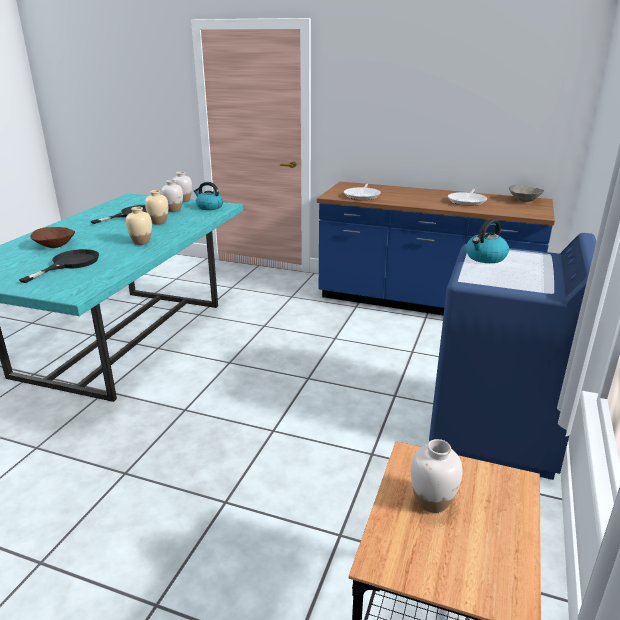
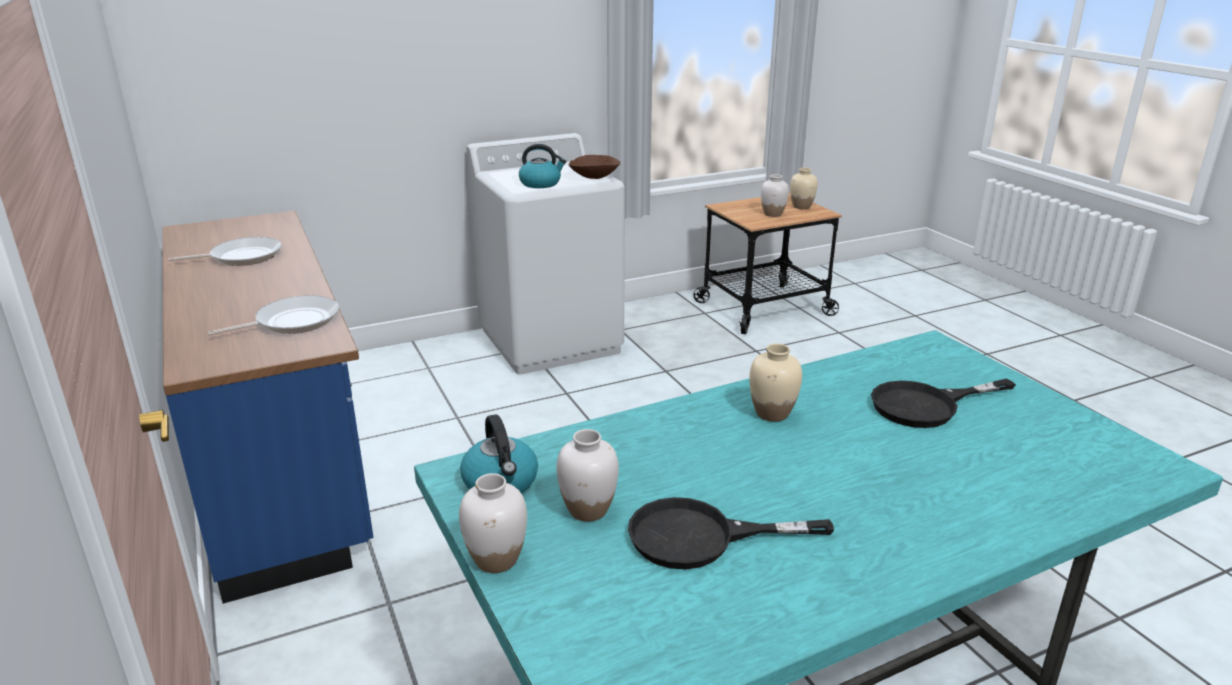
camera: 135 degrees left, 0 degrees up
(56, 246) = (942, 472): brown bowl -> brown bowl (594, 178)
(158, 222) = (679, 468): beige vase -> beige vase (801, 207)
(494, 431) = (551, 341): blue washing machine -> white washing machine
(524, 200) = (195, 234): grey bowl -> none

